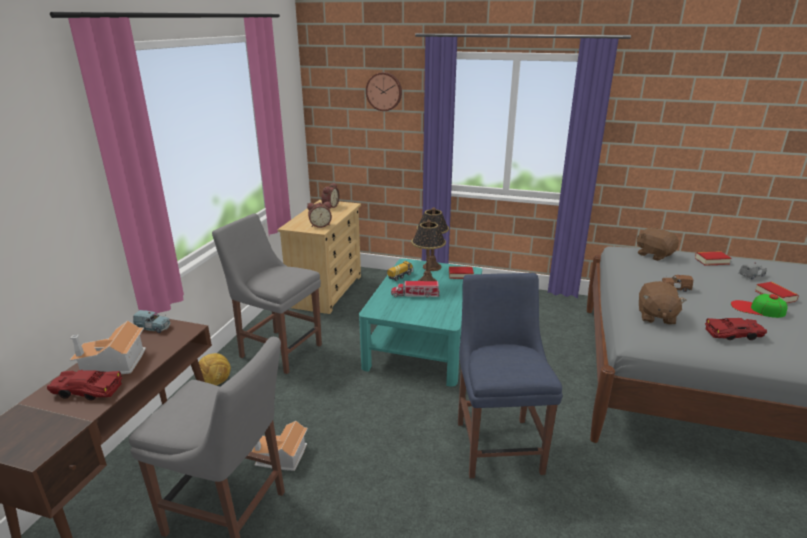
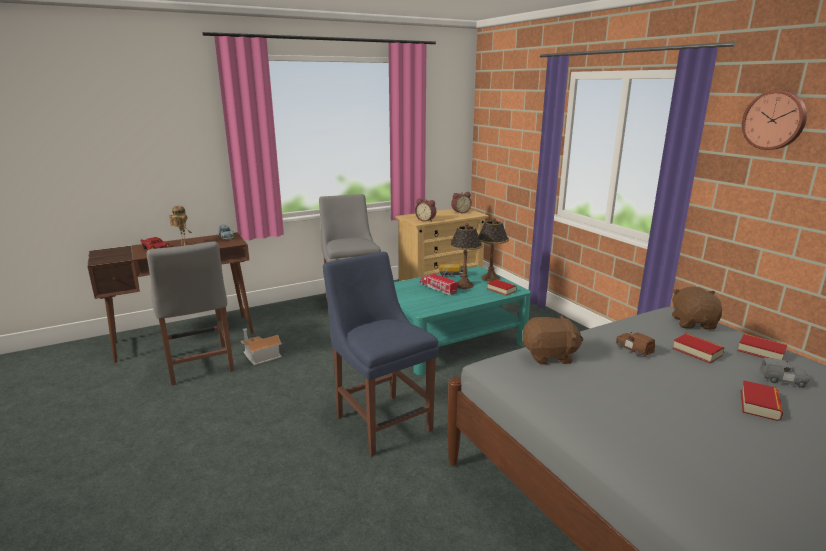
camera: 45 degrees right, 5 degrees down
(113, 364) = (183, 244): toy house -> toy robot
(216, 383) = (294, 307): football -> none
(384, 91) = (523, 112): wall clock -> wall clock (774, 120)
(498, 443) = (381, 420): blue chair -> blue chair turned 75 degrees counterclockwise
(655, 316) = (549, 356): brown plush toy -> brown plush toy turned 150 degrees counterclockwise
(696, 275) = (697, 352): none -> book
(734, 334) = (594, 400): red toy car -> none
(757, 309) = (692, 401): cap -> none

